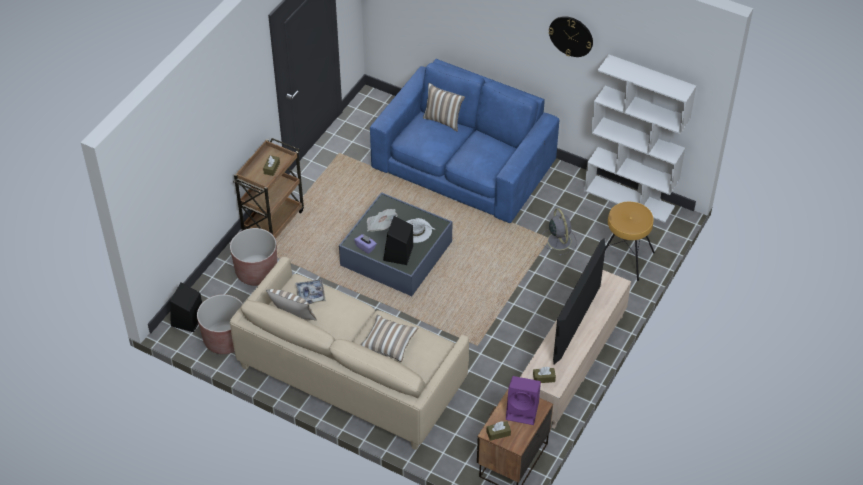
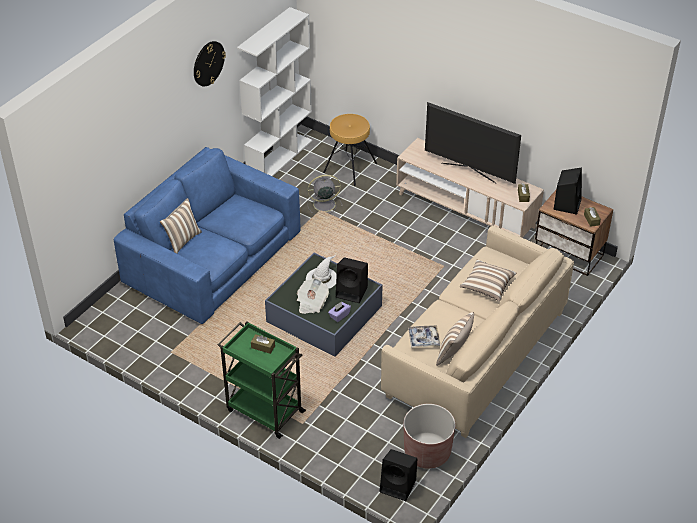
camera: 85 degrees left, 5 degrees down
(256, 272) = (335, 425): brown planter -> none
(273, 221) = (263, 410): brown cart -> green cart
(523, 411) = (567, 204): purple speaker -> black speaker

